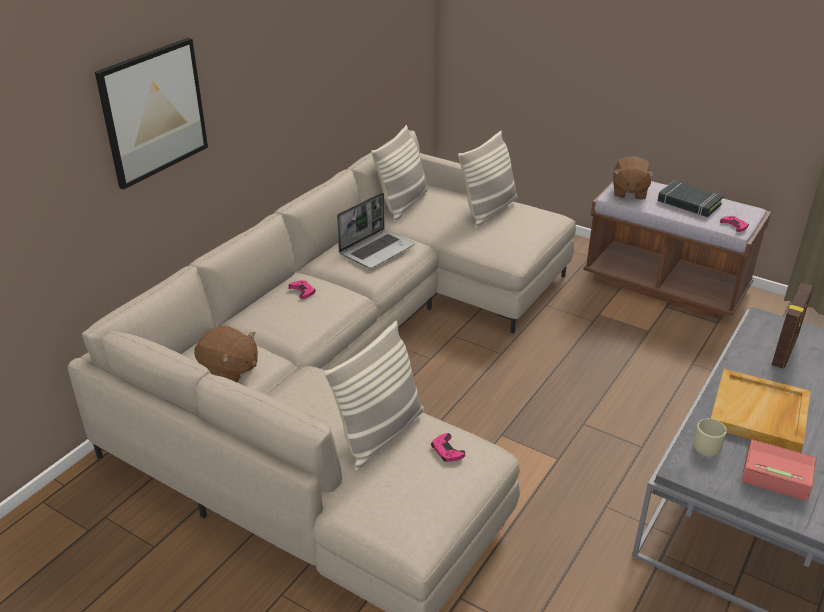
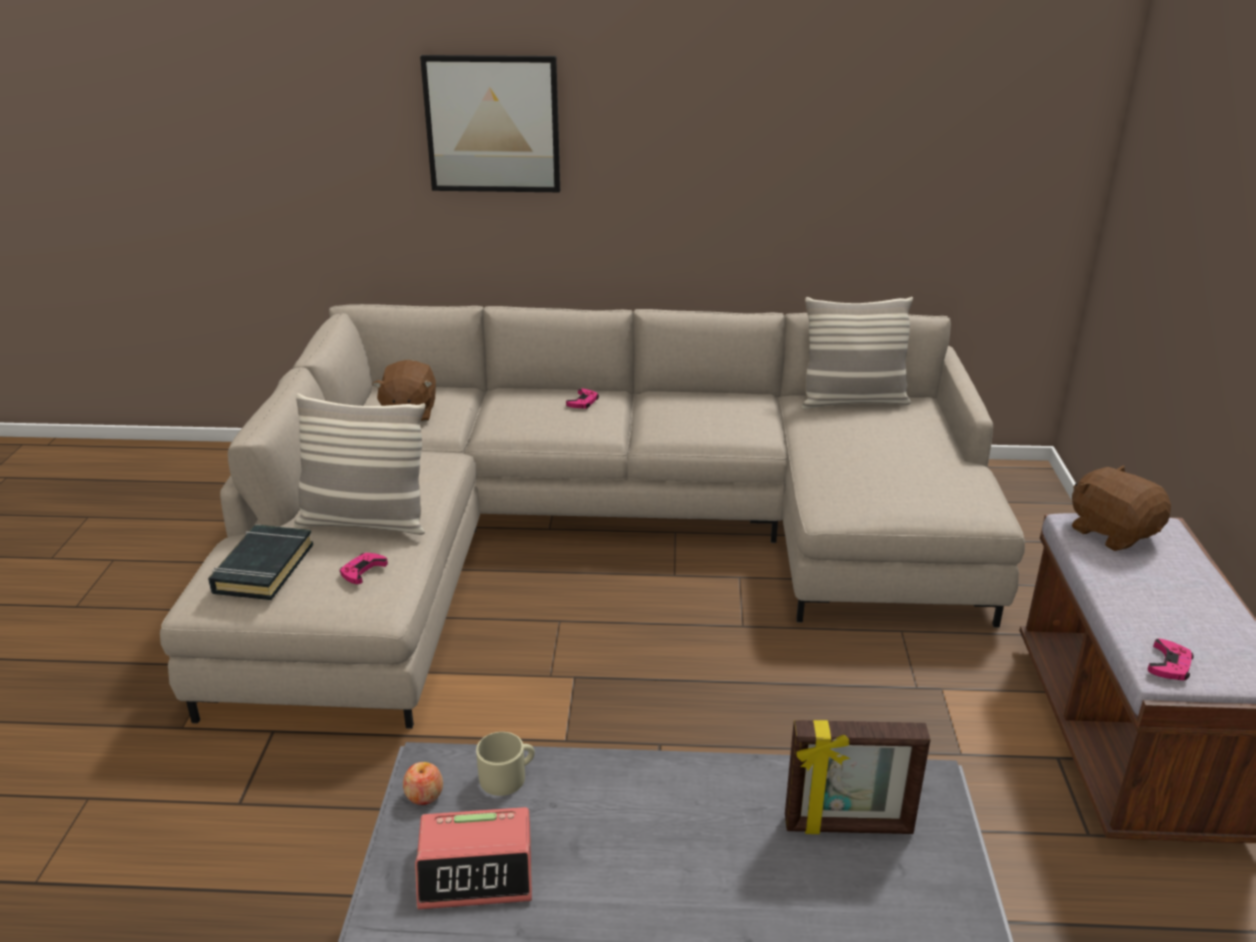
camera: 60 degrees right, 5 degrees down
(377, 249) = (719, 414): laptop -> none
(488, 211) = (921, 457): pillow -> none
(629, 192) = (1112, 532): brown plush toy -> brown plush toy turned 75 degrees clockwise
(688, 203) = (1170, 598): black book -> black book (263, 568)
(709, 479) = (424, 795): none -> apple
(759, 414) = (628, 824): beige tray -> none
(775, 475) = (477, 869): alarm clock -> alarm clock turned 90 degrees clockwise

